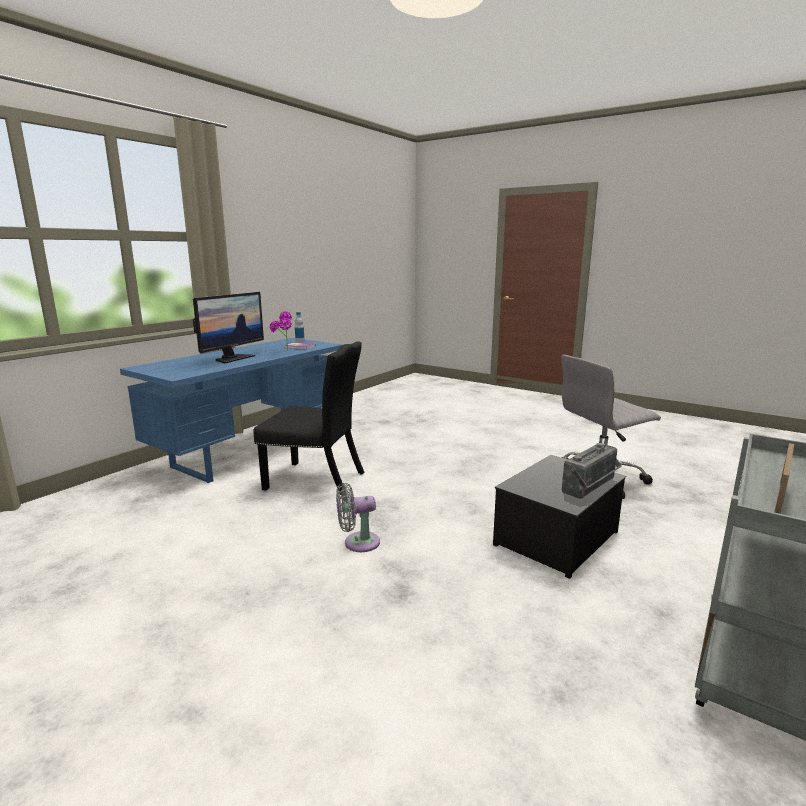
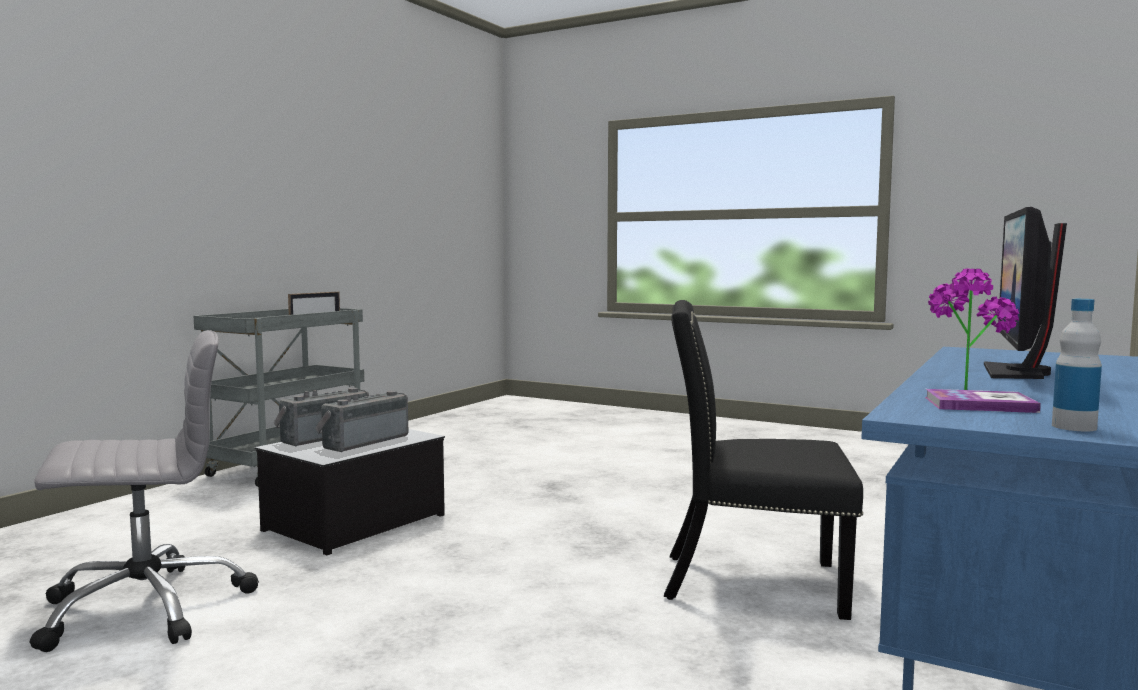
camera: 175 degrees right, 10 degrees down
(358, 543) = (614, 512): grey fan -> none
(551, 478) = (363, 442): none -> radio

